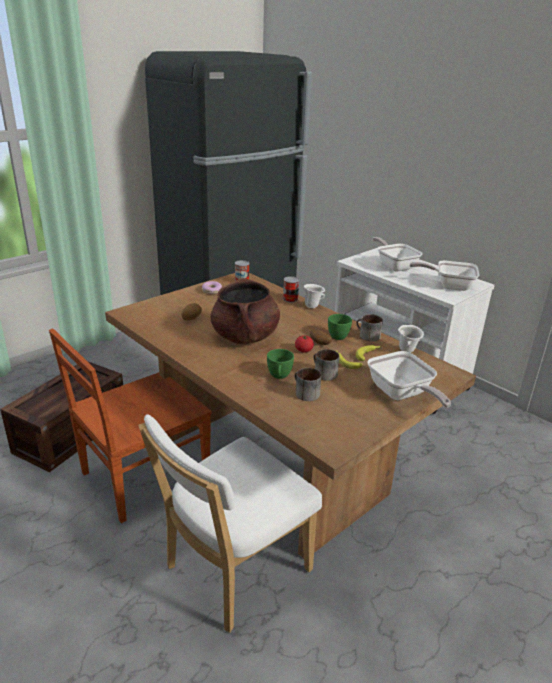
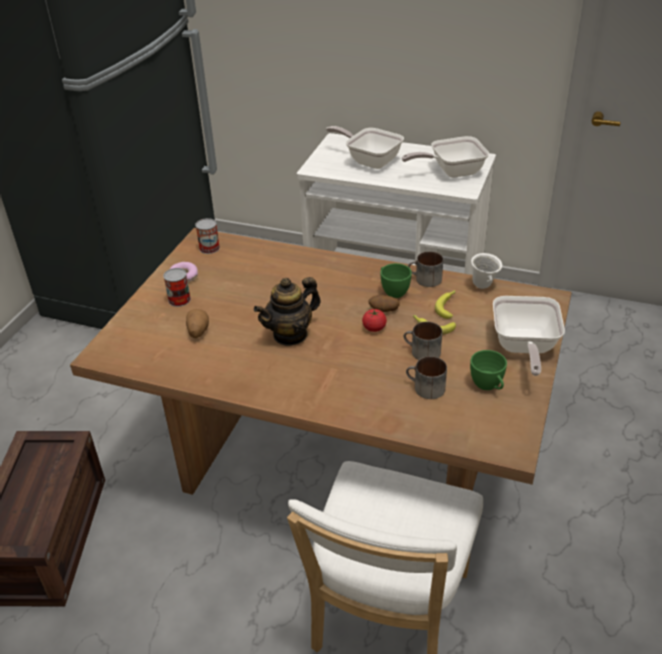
camera: 25 degrees left, 10 degrees up
(142, 477) = (194, 555): brown chair -> none
(245, 337) = (290, 334): brown cooking pot -> teapot
(279, 376) = (379, 377): green cup -> green cup (488, 386)
(290, 299) = (293, 255): can -> can (179, 299)
(313, 306) = (329, 257): white mug -> none
(402, 395) = (523, 348): frying pan -> frying pan turned 60 degrees clockwise

